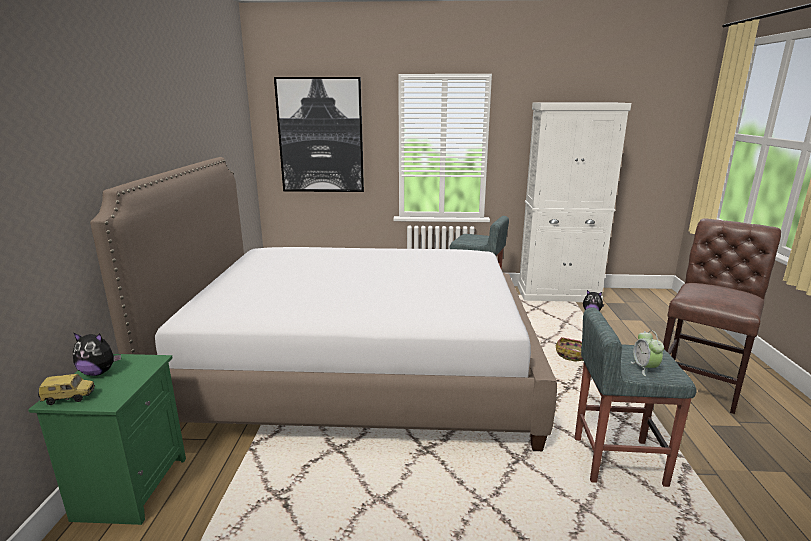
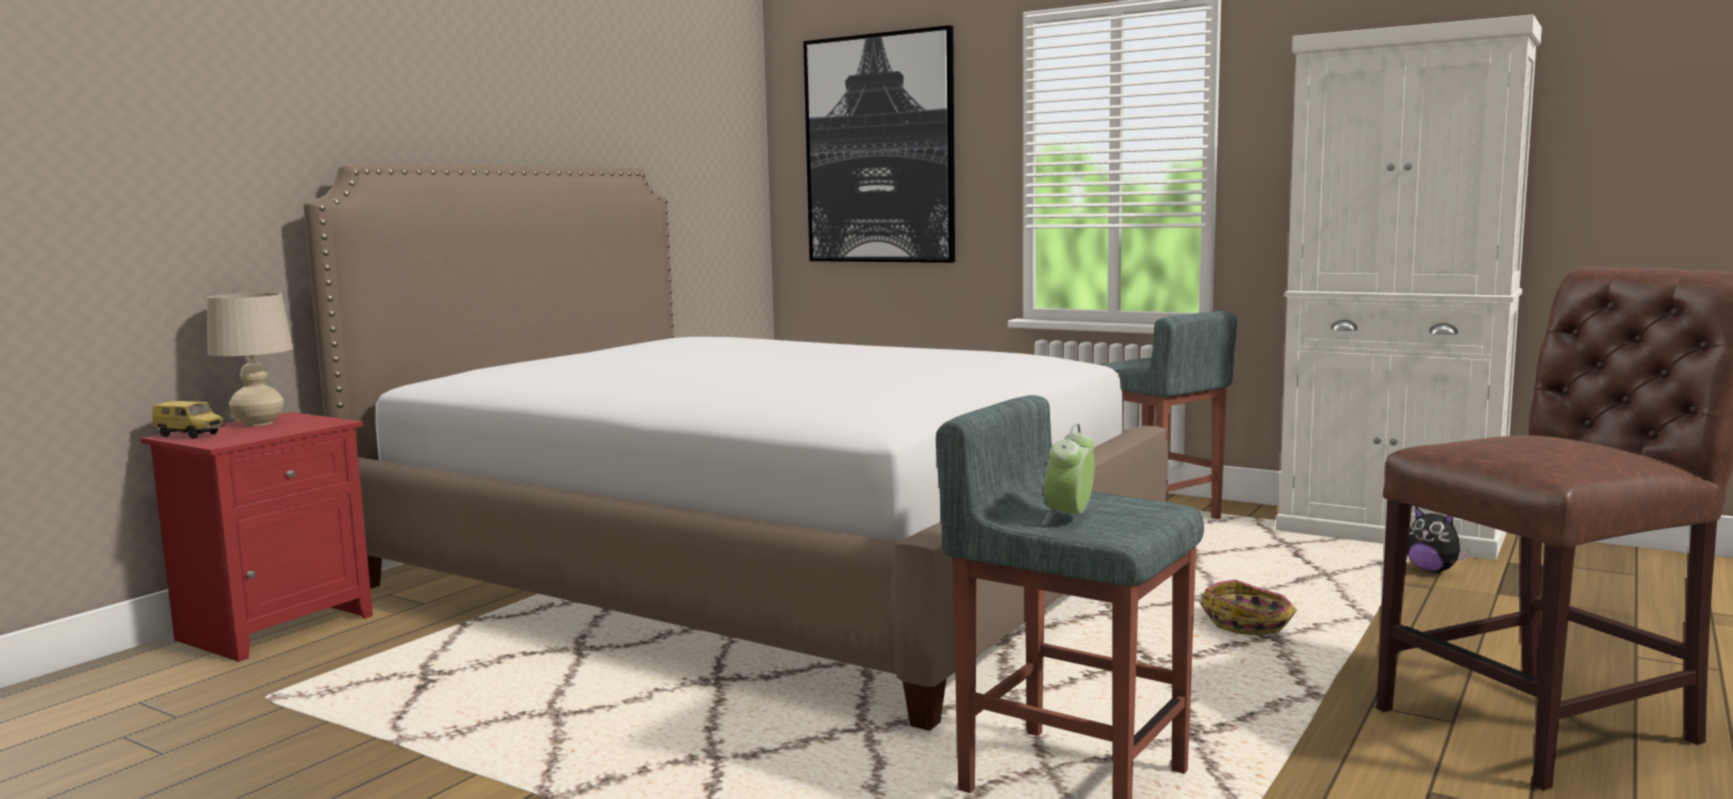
camera: 30 degrees right, 10 degrees down
(99, 372) = (258, 423): plush toy -> beige table lamp
(131, 486) = (276, 626): green nightstand -> red nightstand

